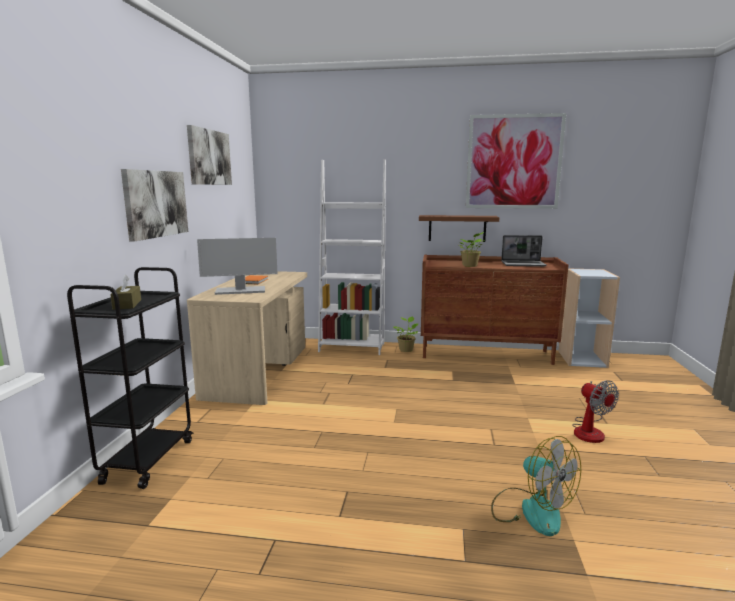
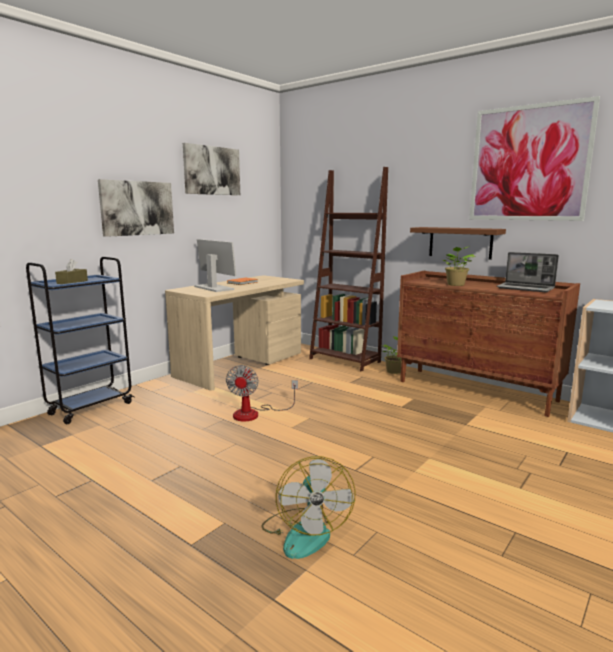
camera: 30 degrees right, 0 degrees up
(148, 460) = (91, 408): black cart -> blue cart
(240, 291) = (214, 288): monitor -> monitor turned 150 degrees counterclockwise
(352, 347) = (345, 360): white bookcase -> brown bookcase
(589, 430) = (485, 488): fan -> fan (254, 413)

